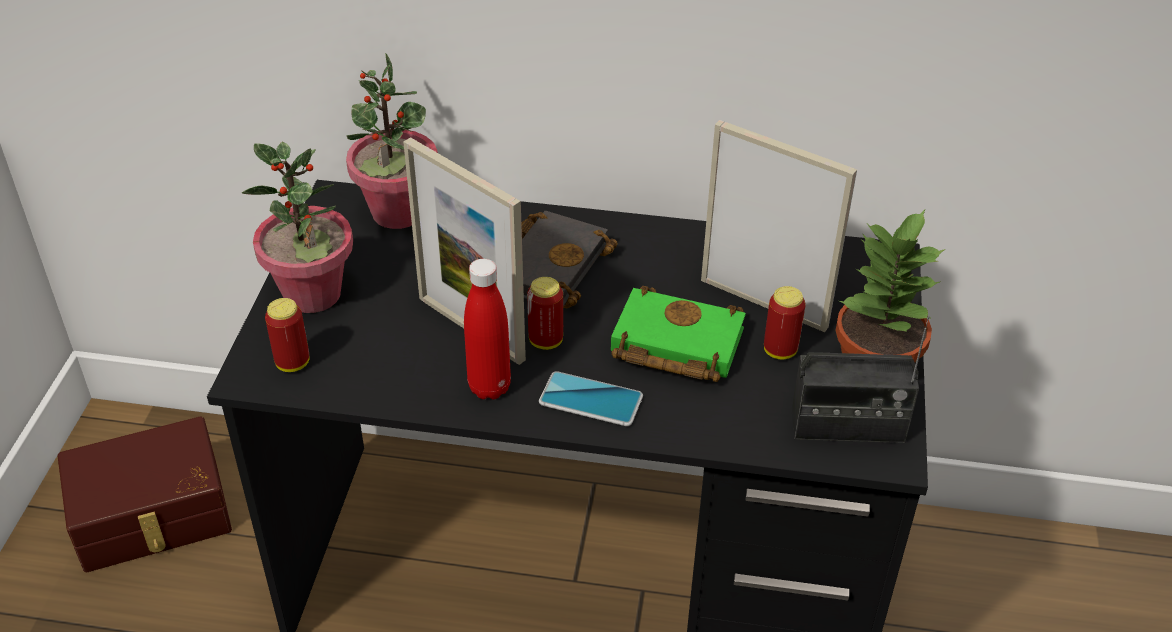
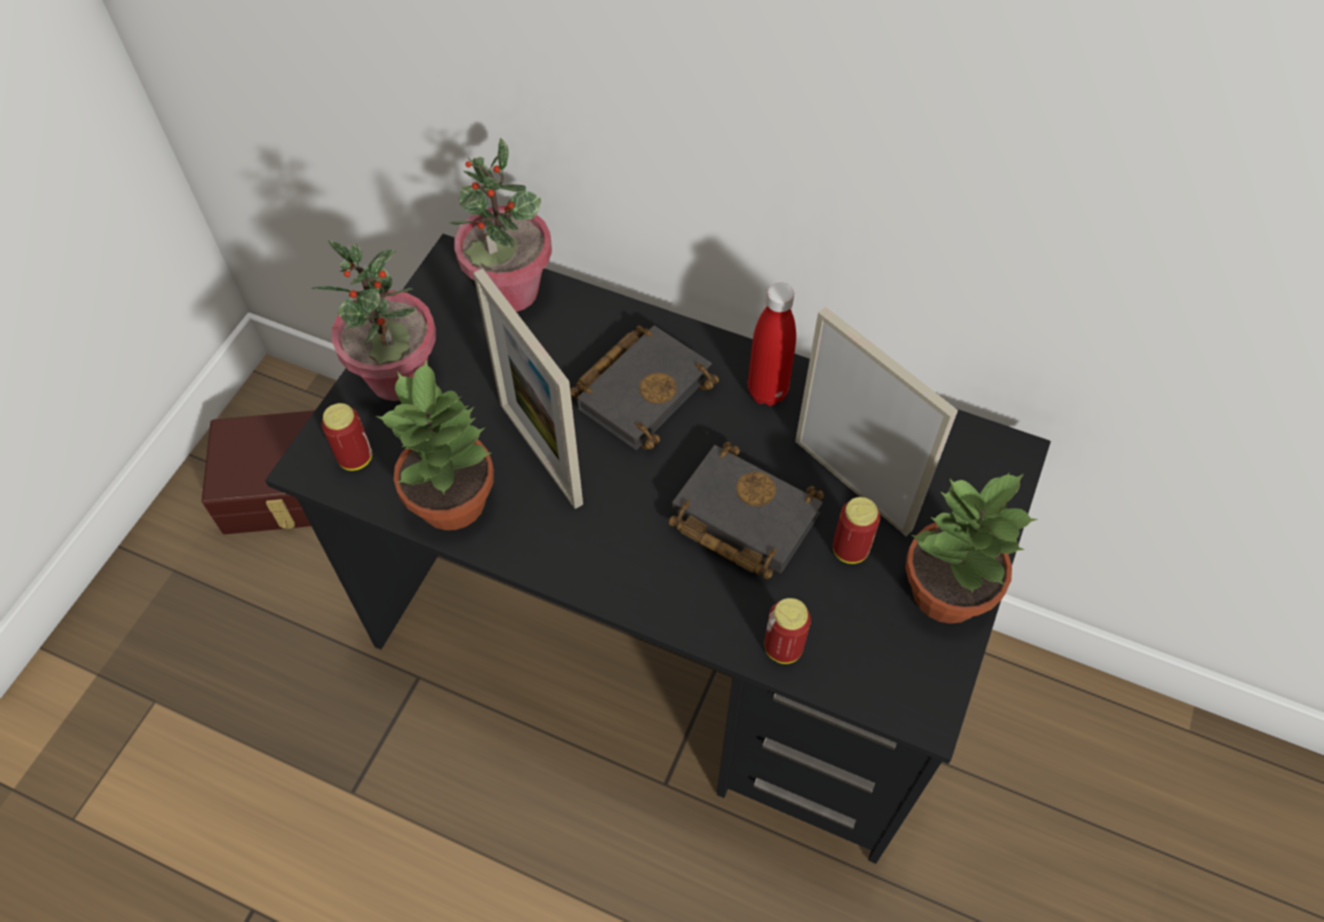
camera: 15 degrees right, 15 degrees up
(401, 378) = (454, 500): none -> potted plant
(489, 387) = (537, 530): red bottle -> red bottle (767, 392)
(545, 341) = (610, 485): can -> can (783, 648)
(591, 400) = (634, 568): phone -> none
(672, 344) = (739, 517): green book -> black book
(847, 426) = (890, 663): radio -> none

